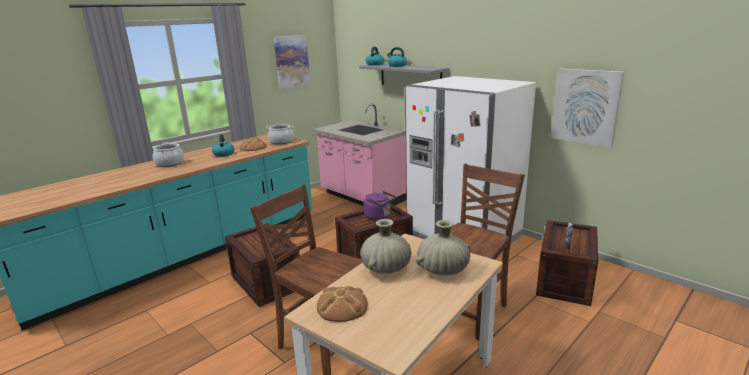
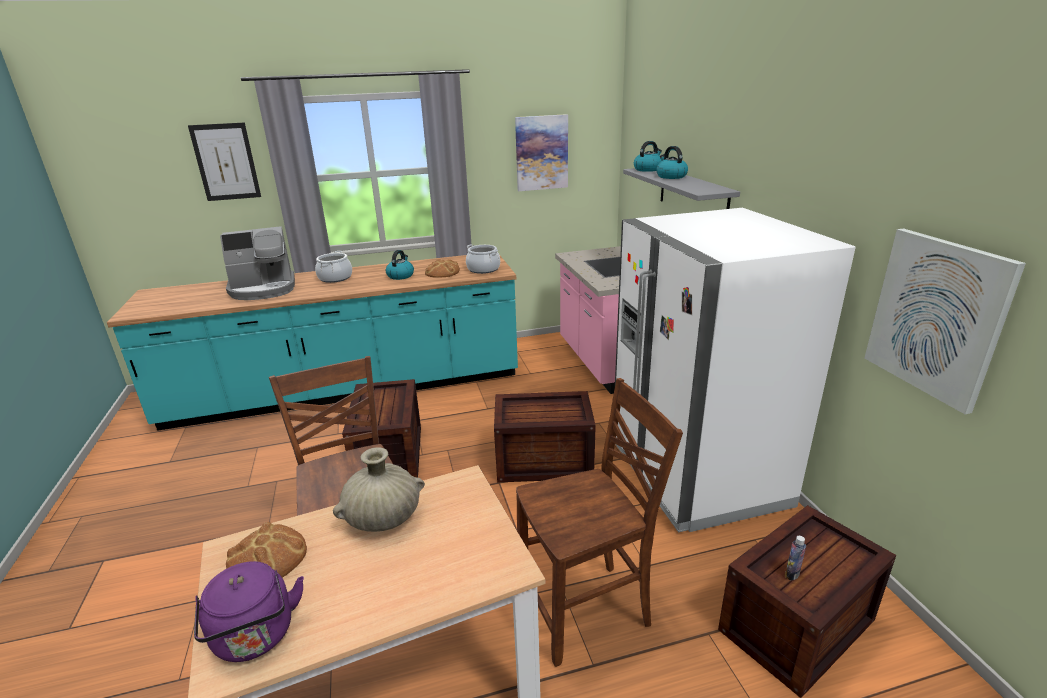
camera: 30 degrees right, 5 degrees up
(50, 77) = (226, 162): none -> picture
(114, 180) = (263, 289): none -> coffee machine
(379, 217) = (552, 411): purple kettle -> purple kettle (256, 638)
(443, 270) = (445, 554): beige vase -> none

